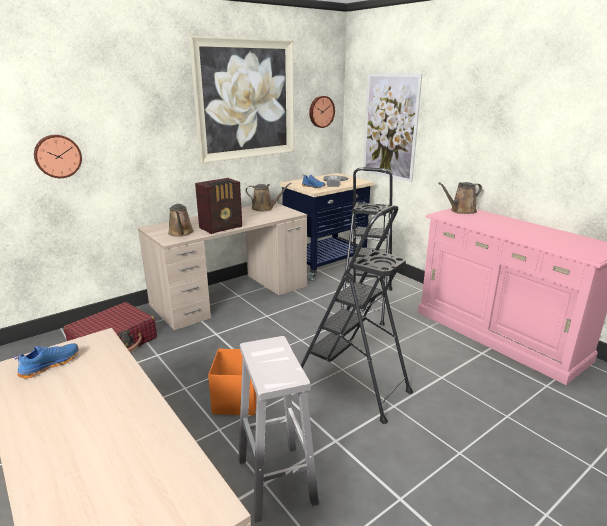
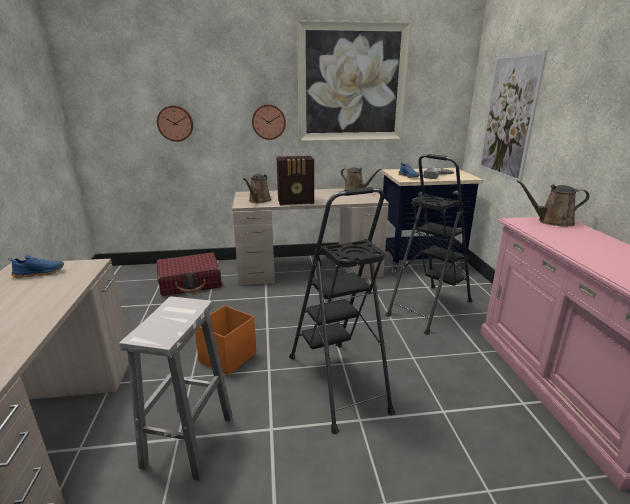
camera: 30 degrees right, 0 degrees up
(321, 111) = (441, 99): wall clock -> wall clock (268, 122)

